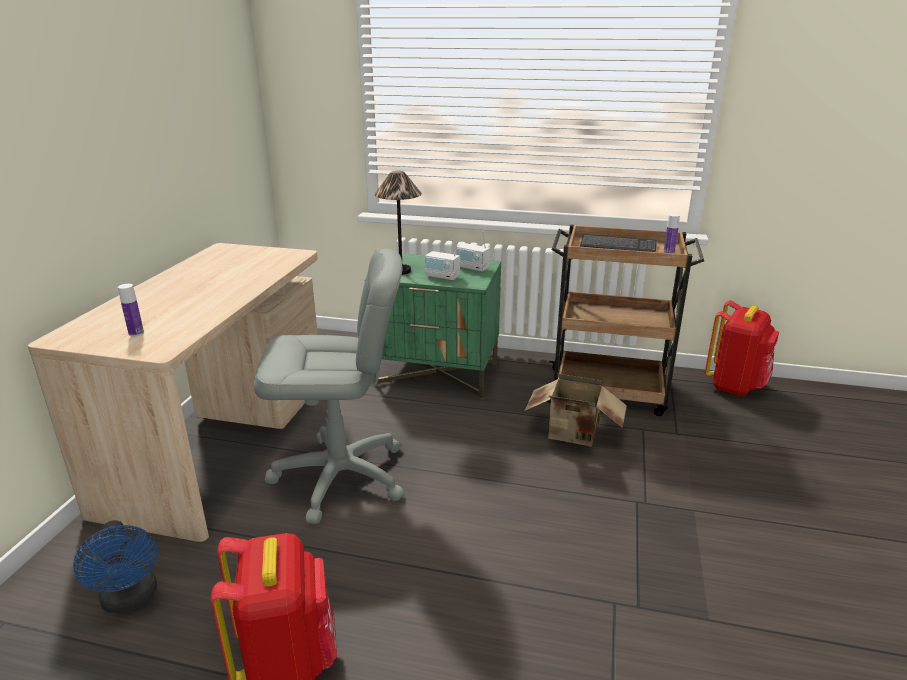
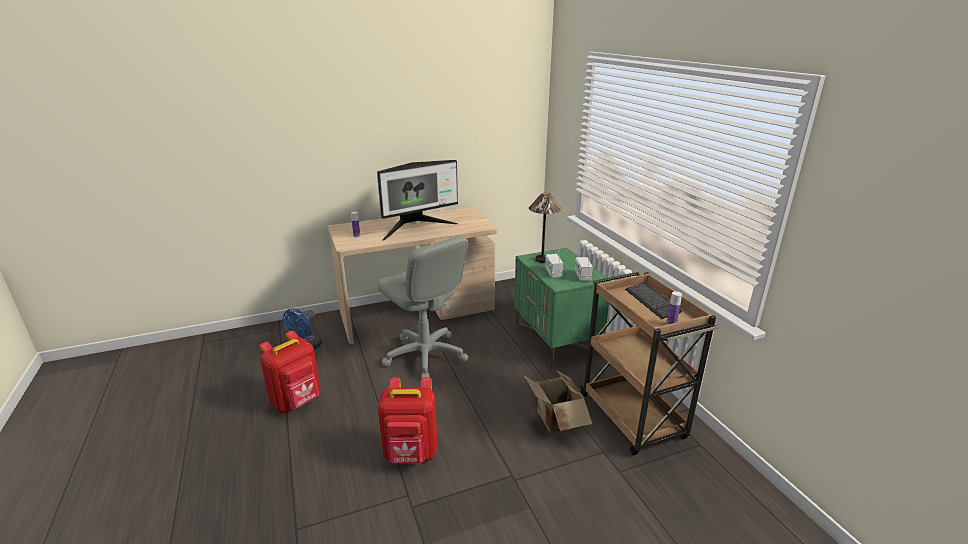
camera: 55 degrees right, 0 degrees up
(211, 288) = (417, 228): none -> monitor
(735, 386) = (744, 488): red backpack -> red backpack (411, 454)

